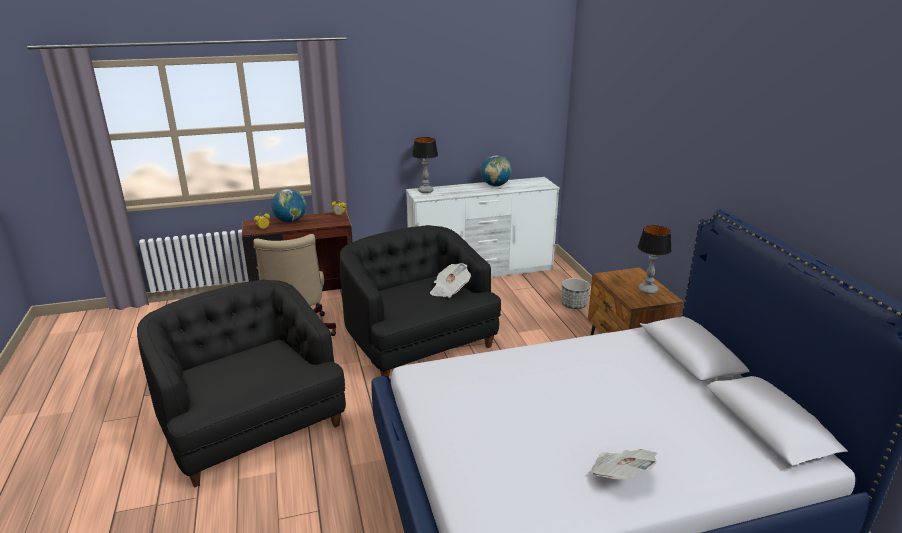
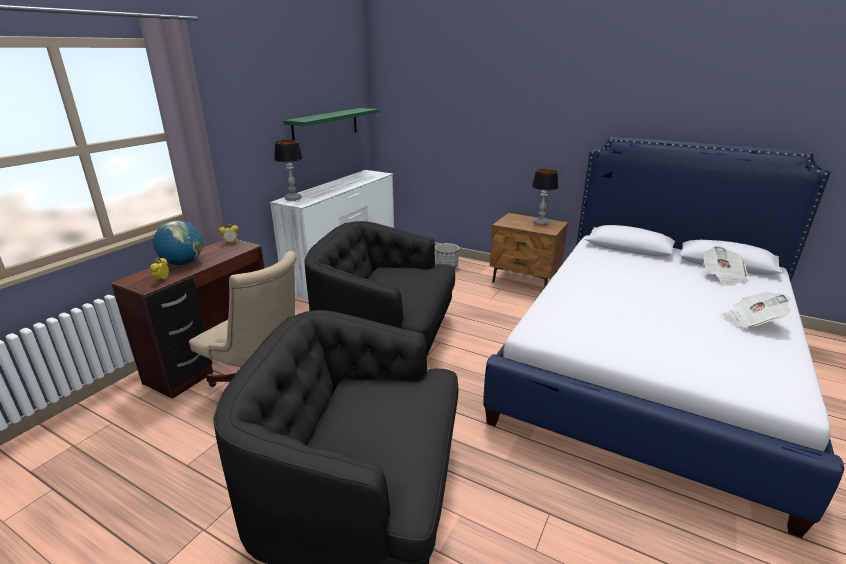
camera: 45 degrees left, 0 degrees up
(449, 290) = (415, 273): newspaper -> newspaper (722, 277)
(492, 127) = (326, 126): none -> green shelf
(495, 185) = (343, 182): globe -> none

